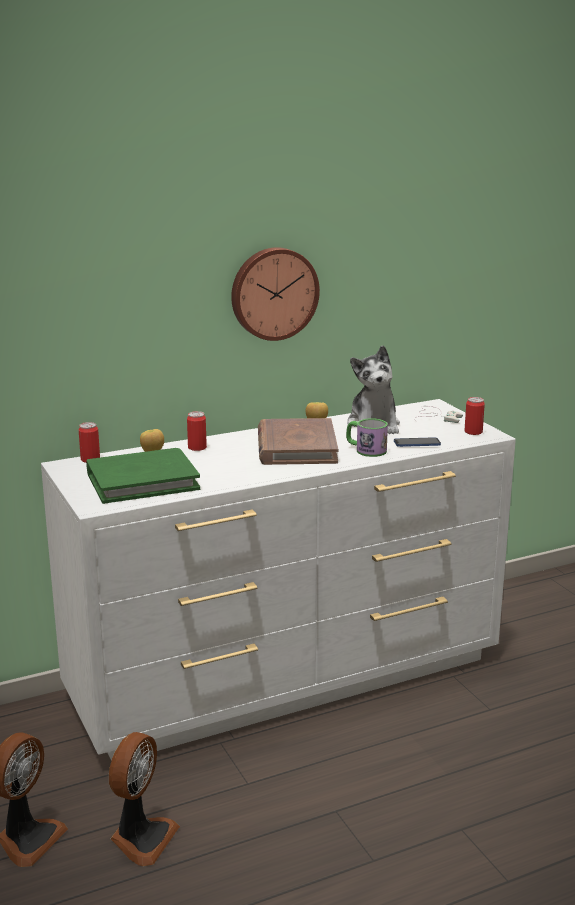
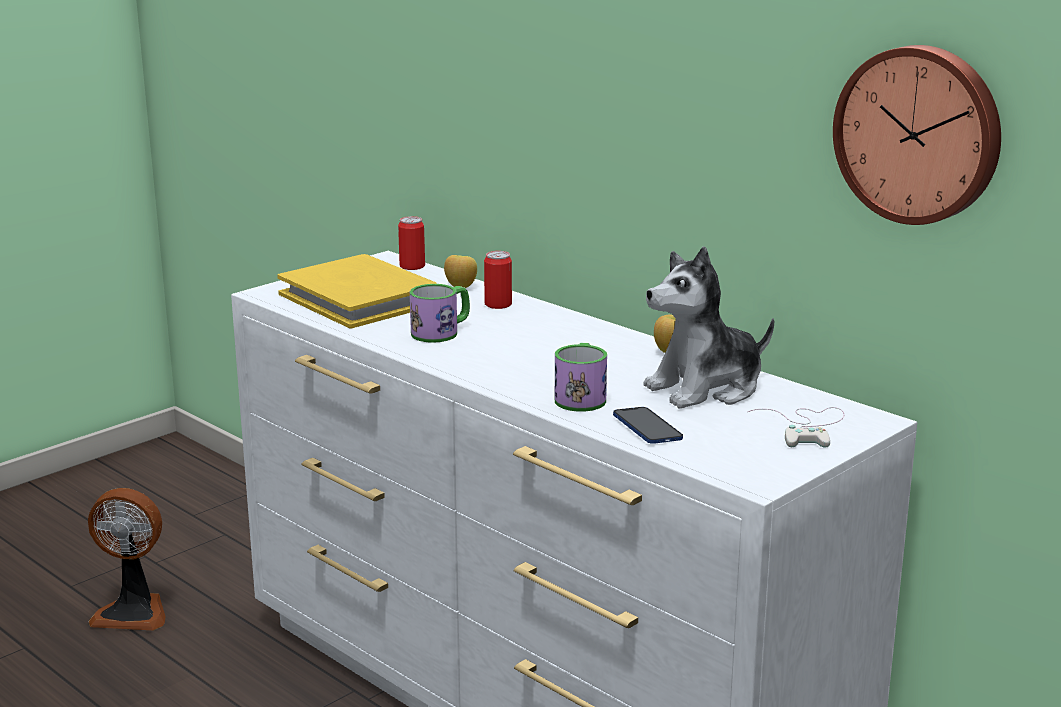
camera: 70 degrees right, 0 degrees up
(141, 838) = (149, 681): fan -> none
(142, 481) = (360, 299): green book -> yellow book
(232, 467) = (441, 332): none -> mug
(273, 293) = (657, 116): wall clock -> wall clock (919, 134)
(296, 447) = (551, 354): brown book -> none
(473, 432) = (756, 465): can -> none

